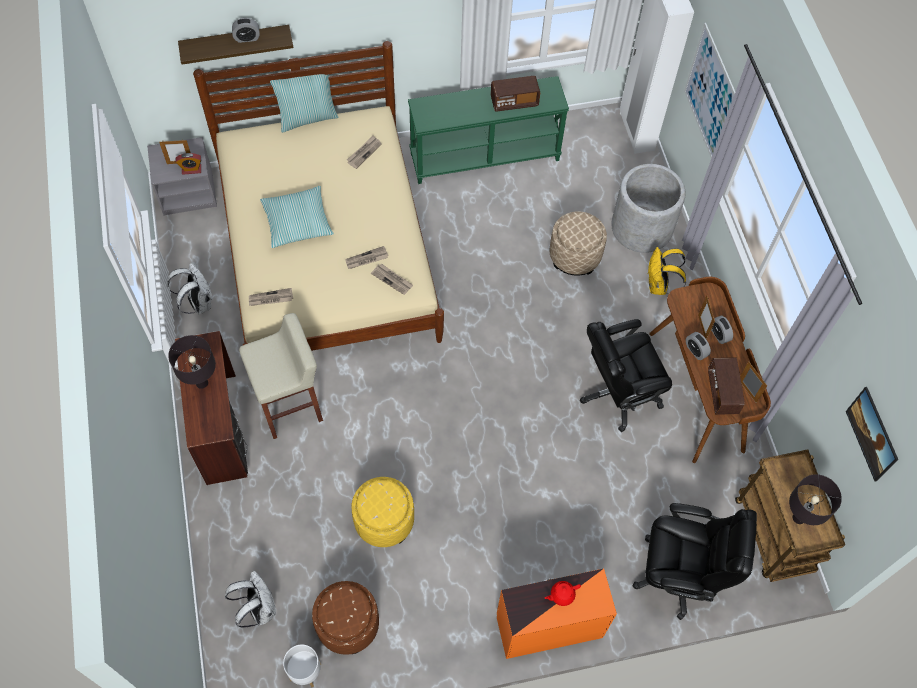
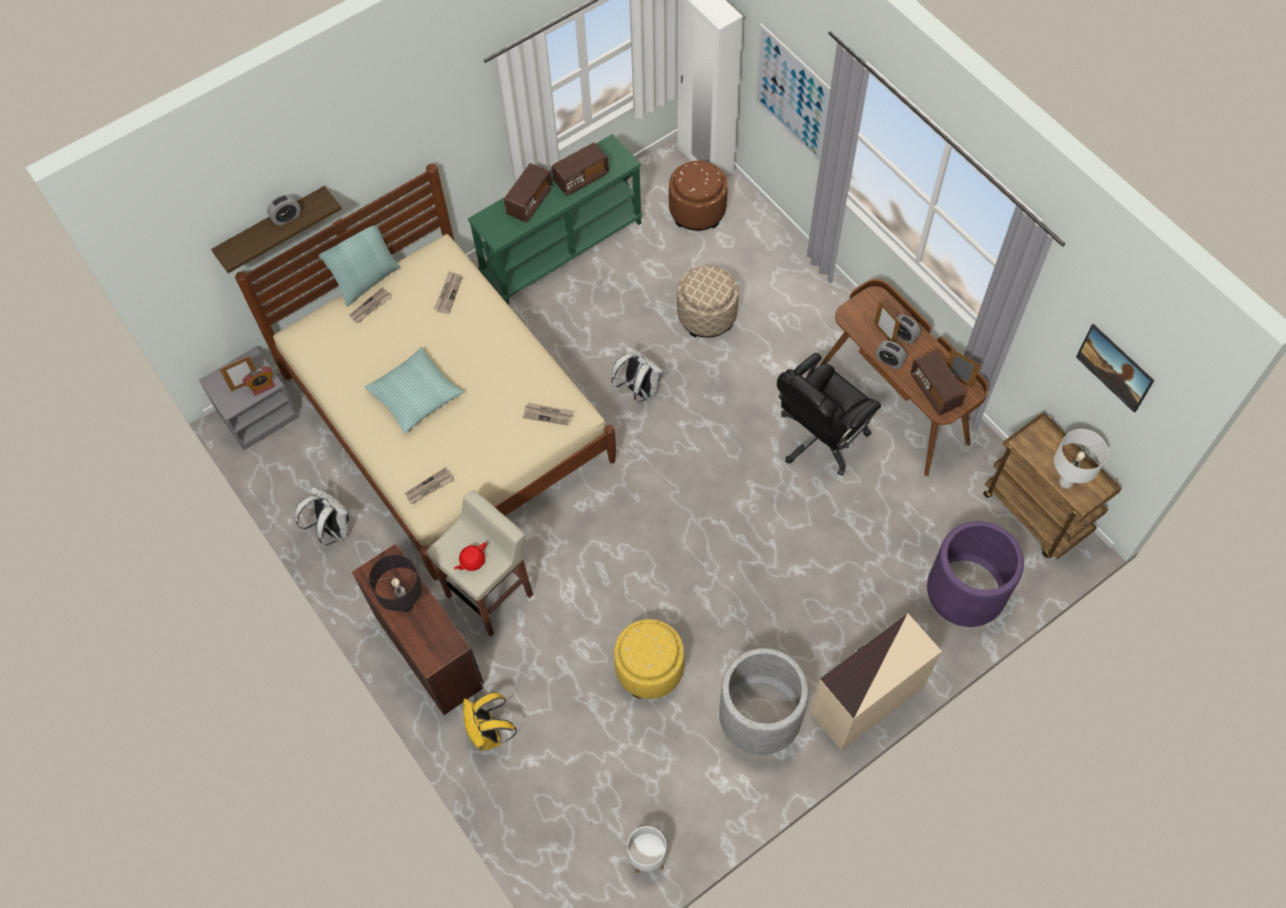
camera: 20 degrees left, 0 degrees up
(258, 608) = (565, 816): white backpack -> white backpack (639, 389)
(348, 624) = (666, 790): brown ottoman -> brown ottoman (697, 211)
(366, 259) = (510, 404): newspaper -> newspaper (371, 307)
(463, 105) = (529, 202): none -> radio
(548, 626) = (866, 699): orange dresser -> beige dresser
(561, 595) = (880, 657): red teapot -> red teapot (472, 561)
(642, 227) = (760, 259): grey planter -> grey planter (760, 715)
(659, 286) = (806, 312): yellow backpack -> yellow backpack (489, 733)
(679, 574) = (966, 591): black office chair -> purple planter
(798, 518) = (1065, 482): black table lamp -> white table lamp

